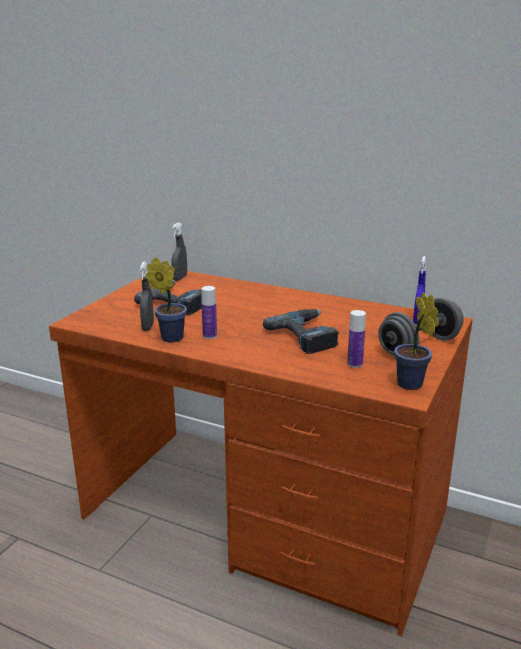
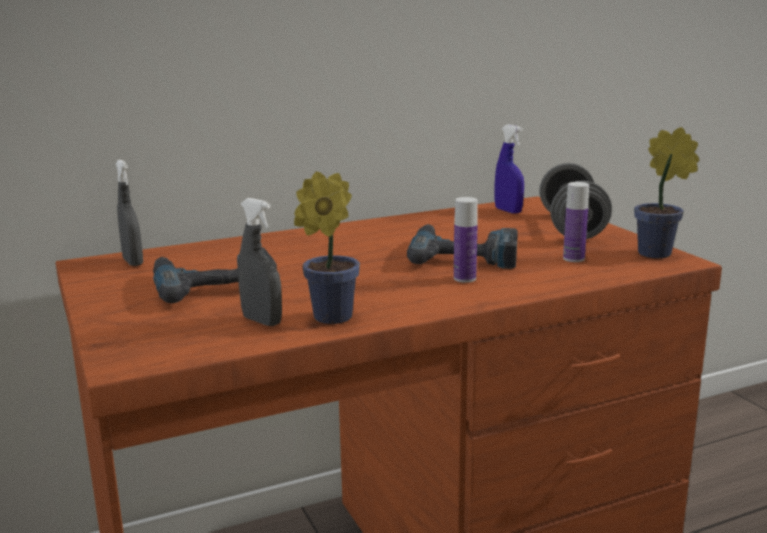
camera: 50 degrees left, 5 degrees down
(210, 336) = (369, 296): bottle -> bottle (464, 278)

